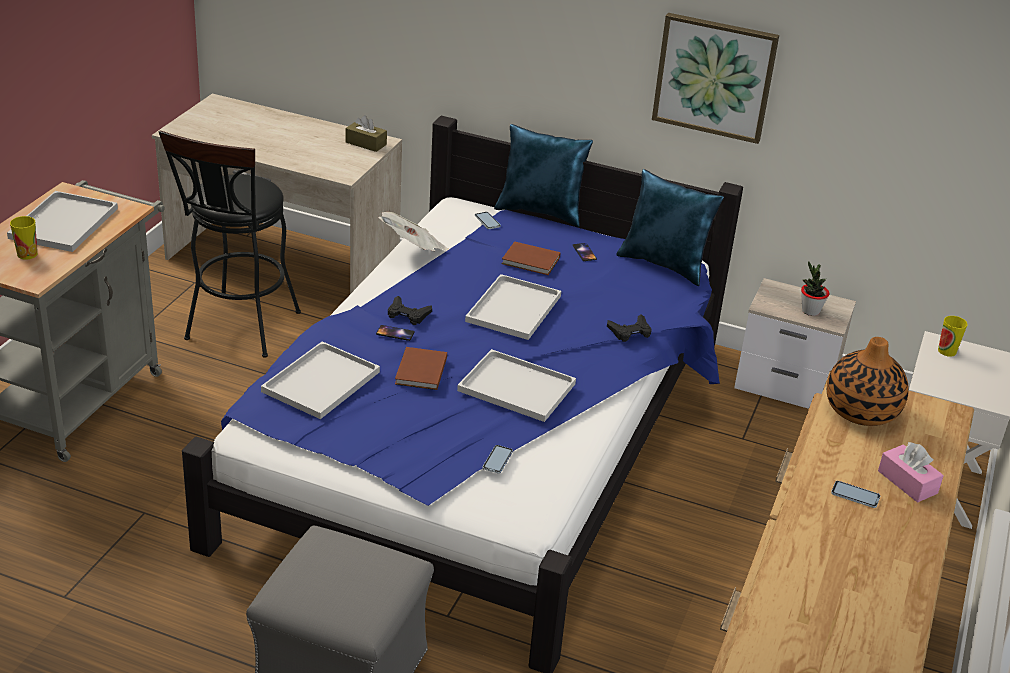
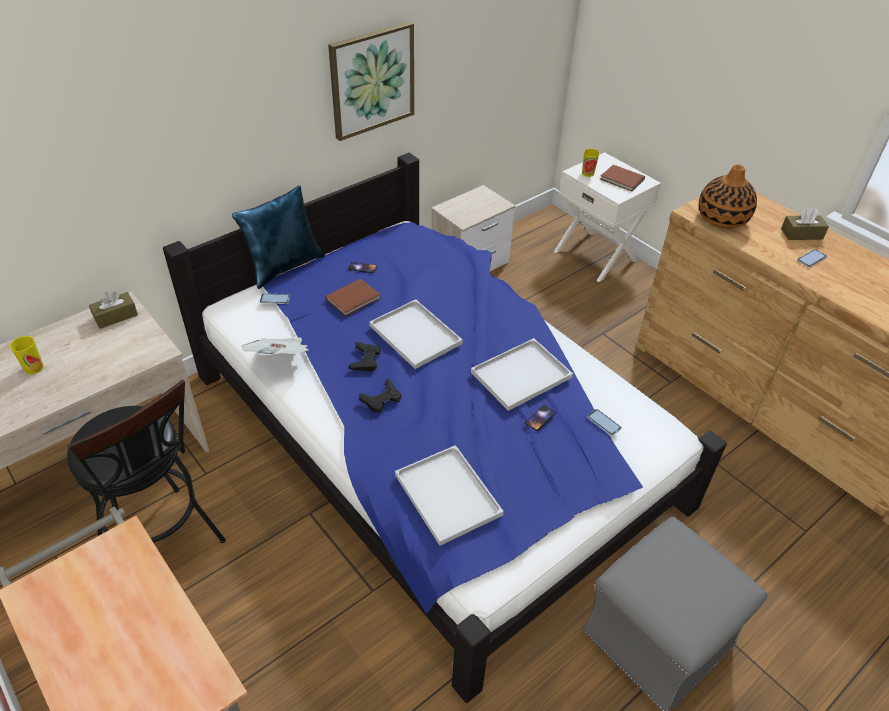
camera: 60 degrees left, 10 degrees up
(27, 254) = (146, 679): cup -> cup (34, 368)
(64, 222) = (99, 616): white tray -> none
(395, 333) = (404, 418): phone -> phone (540, 418)
(420, 371) = (469, 423): brown book -> brown book (622, 180)
(630, 332) = (484, 289): black game controller -> black game controller (365, 360)
(664, 265) = (407, 238): blue pillow -> none
(810, 311) = (482, 206): potted plant -> none
(907, 482) = (801, 234): pink tissue box -> brown tissue box

